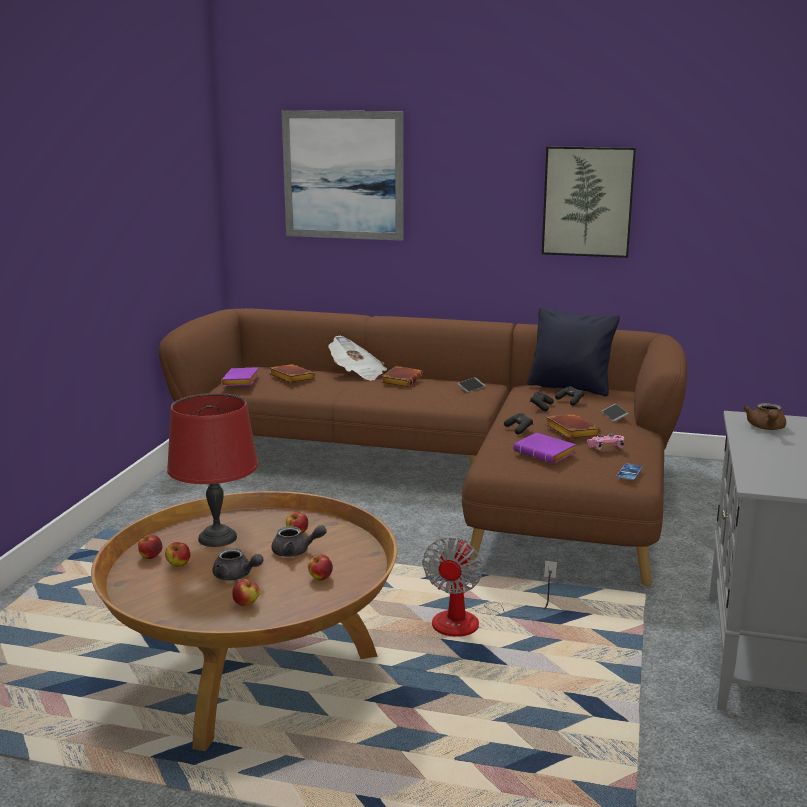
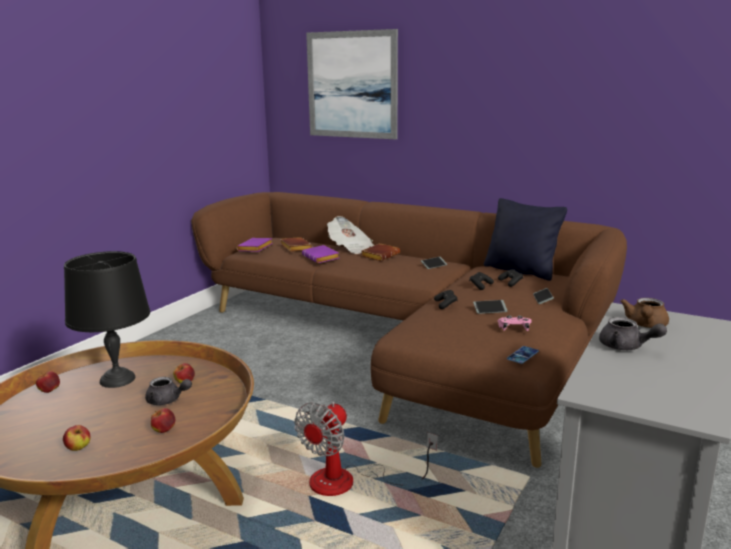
camera: 15 degrees right, 0 degrees up
(178, 565) = (63, 401): apple -> none
(217, 538) = (116, 380): red table lamp -> black table lamp
(236, 576) = (97, 418): grey teapot -> grey teapot (626, 347)
(546, 453) = (454, 329): purple book -> purple book (322, 258)
(569, 431) = (490, 310): brown book -> phone
(587, 201) = (550, 105): picture -> none

